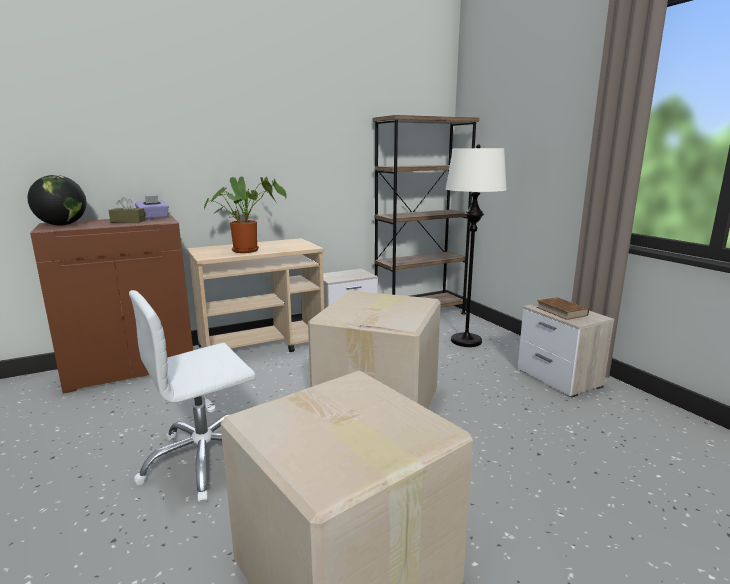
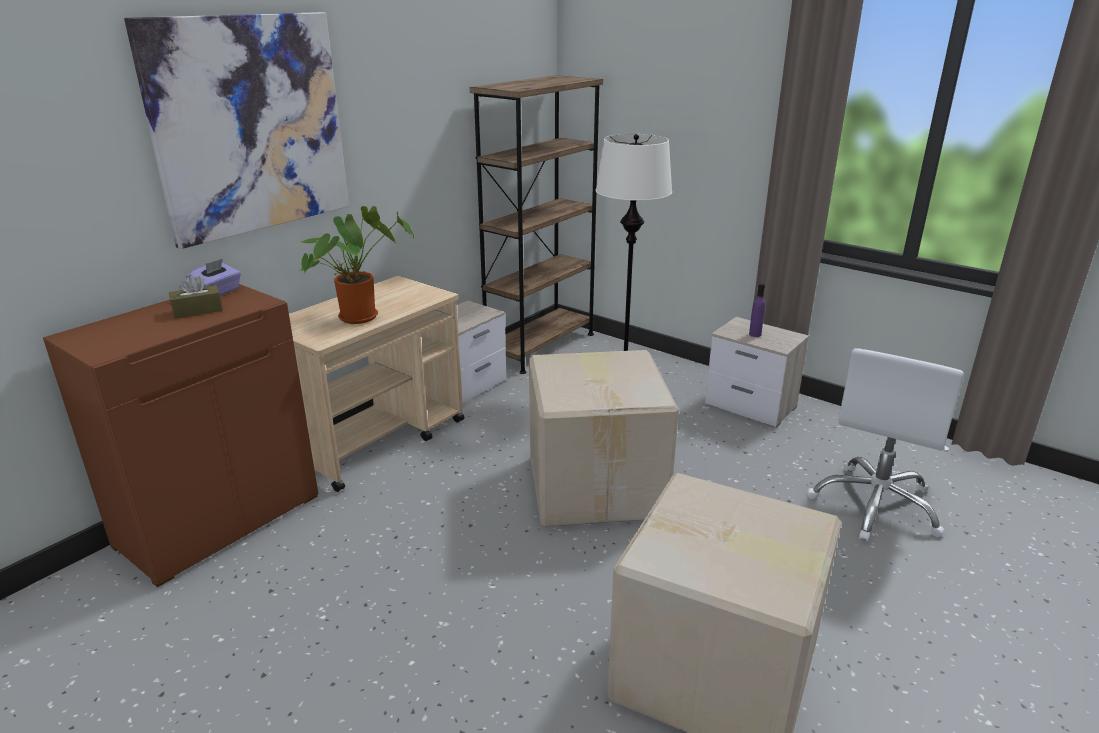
camera: 25 degrees left, 10 degrees up
(62, 225) = (103, 337): globe -> none
(196, 119) = (250, 126): none -> picture
(204, 460) = (467, 614): white office chair -> white office chair (876, 505)
(561, 311) = (755, 334): brown book -> purple bottle

